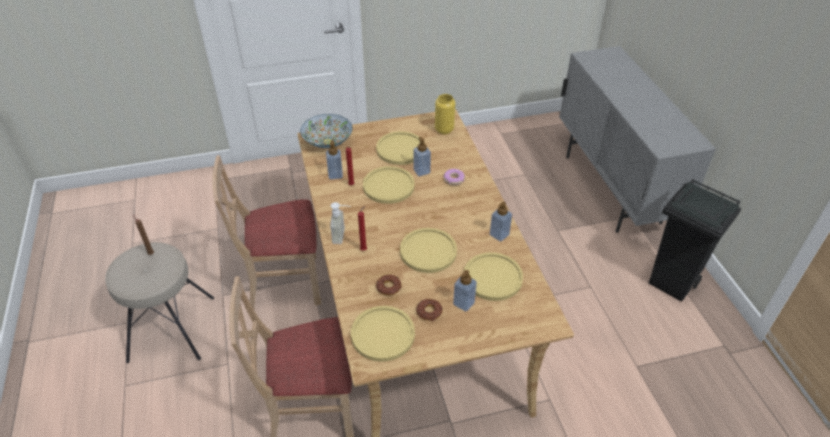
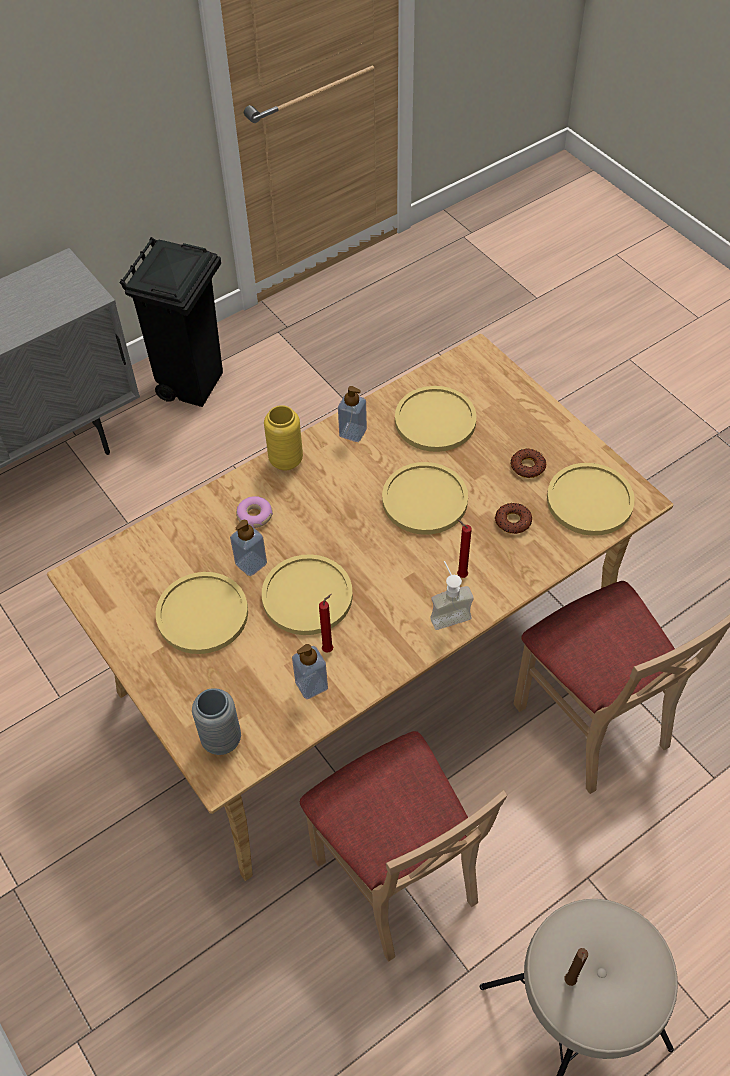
camera: 110 degrees left, 10 degrees up
(328, 141) = (221, 739): bowl -> grey vase
(444, 130) = (123, 568): yellow vase -> yellow vase (286, 460)
(463, 303) = (494, 437): soap dispenser -> none

